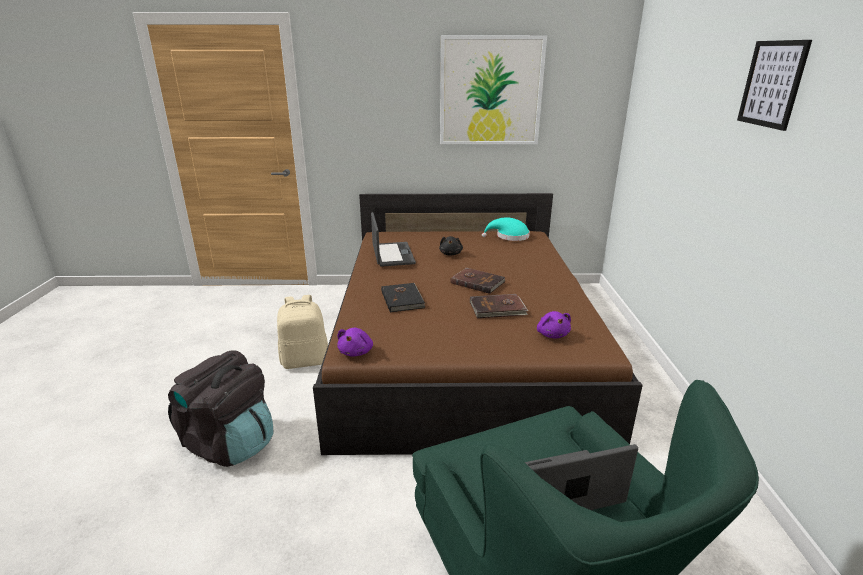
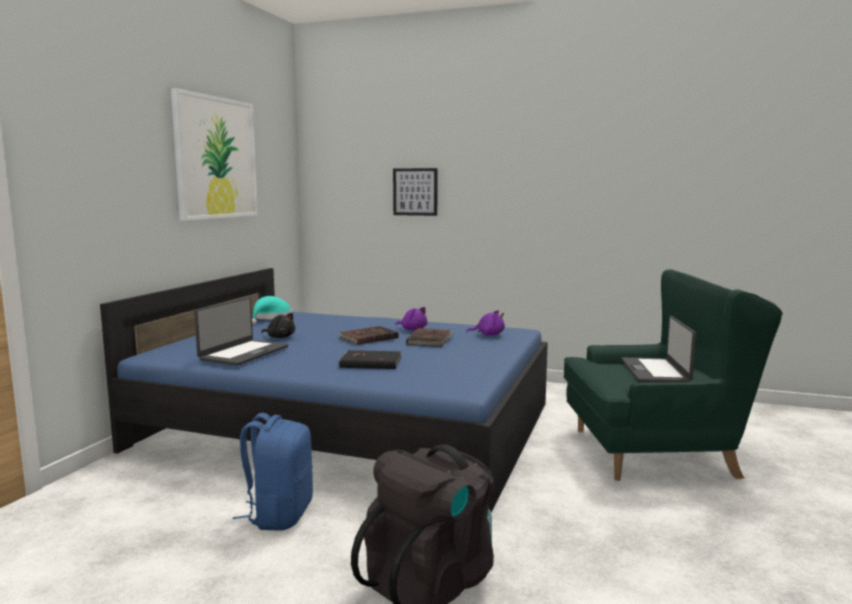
camera: 70 degrees left, 15 degrees down
(305, 360) = (279, 515): beige backpack -> blue backpack
(356, 352) = (468, 386): purple plush toy -> purple plush toy (413, 329)
(392, 254) = (243, 353): laptop -> laptop turned 105 degrees clockwise
(461, 346) = (350, 426): brown bed -> blue bed
(772, 84) = (506, 140): picture -> picture (415, 192)

